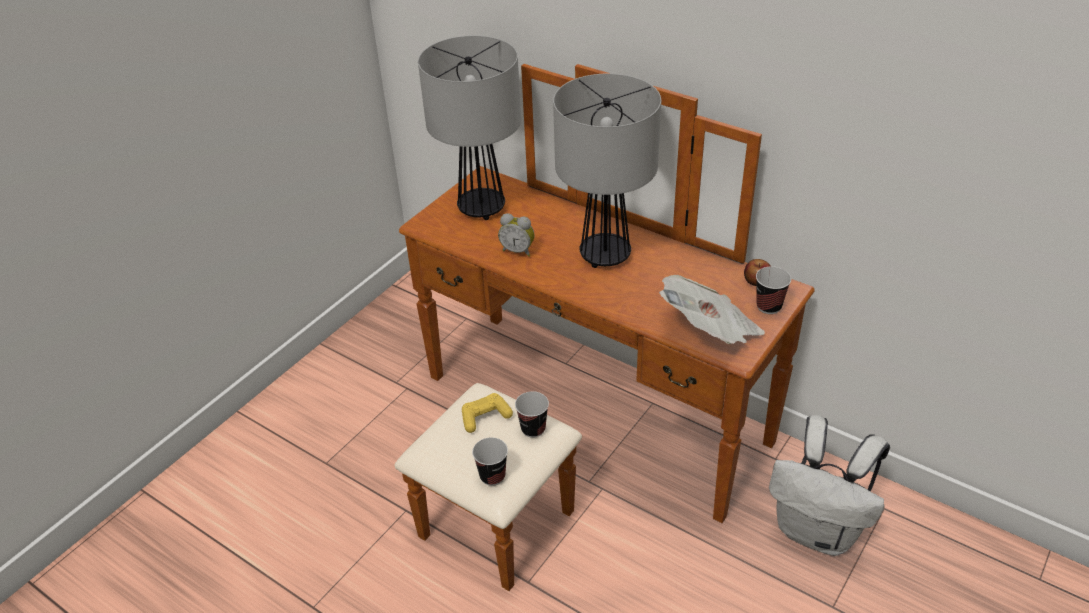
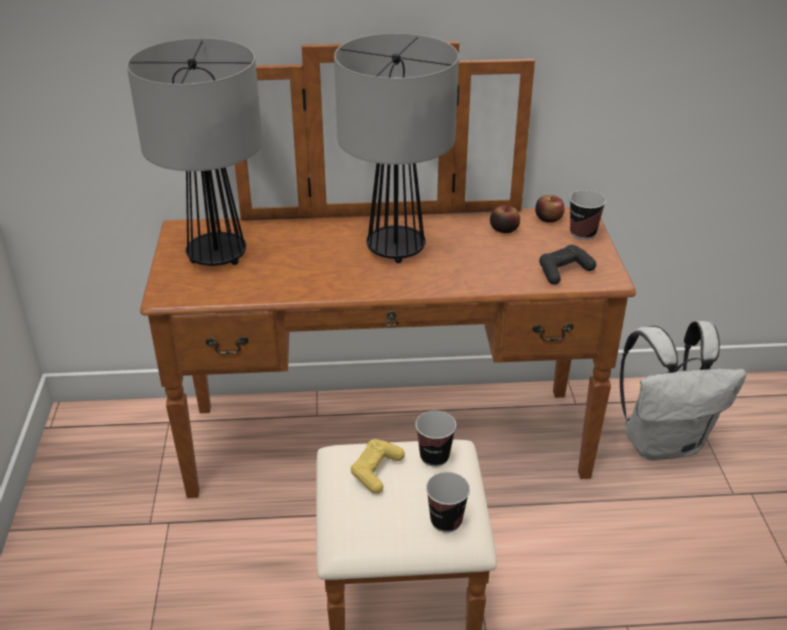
camera: 40 degrees left, 5 degrees down
(518, 250) = (305, 278): alarm clock -> none
(708, 274) = (504, 229): none -> apple
(710, 331) = (564, 271): newspaper -> black game controller

